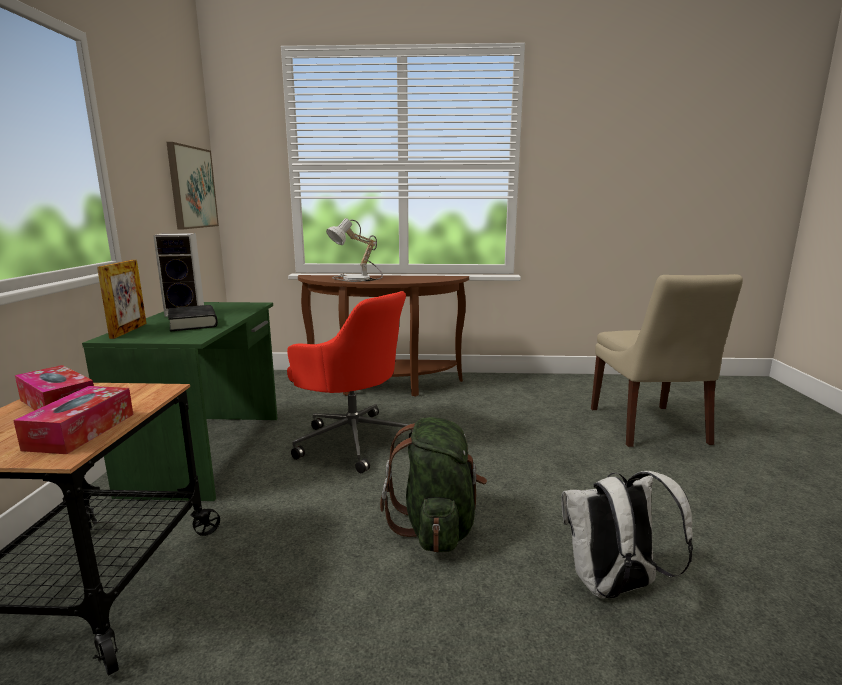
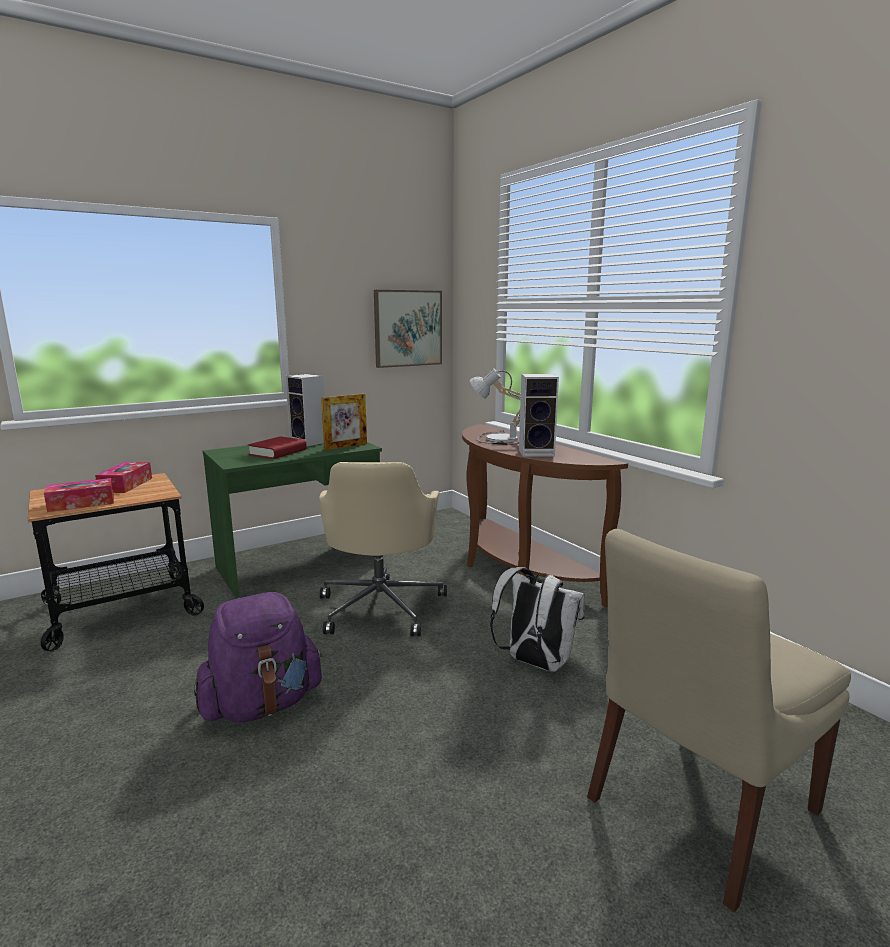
camera: 55 degrees right, 0 degrees up
(129, 330) = (240, 448): picture frame -> picture frame (345, 446)
(193, 323) = (278, 452): black book -> red book
(353, 440) = (381, 606): red office chair -> beige office chair
(411, 280) = (537, 452): none -> speaker
(436, 526) = (262, 705): green backpack -> purple backpack
(613, 587) = (215, 858): white backpack -> white backpack (535, 663)

